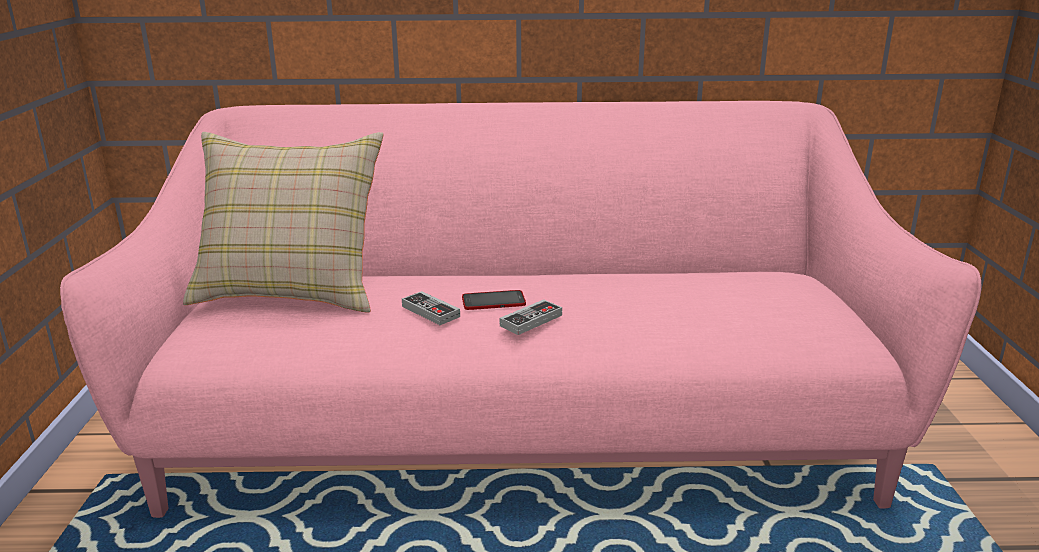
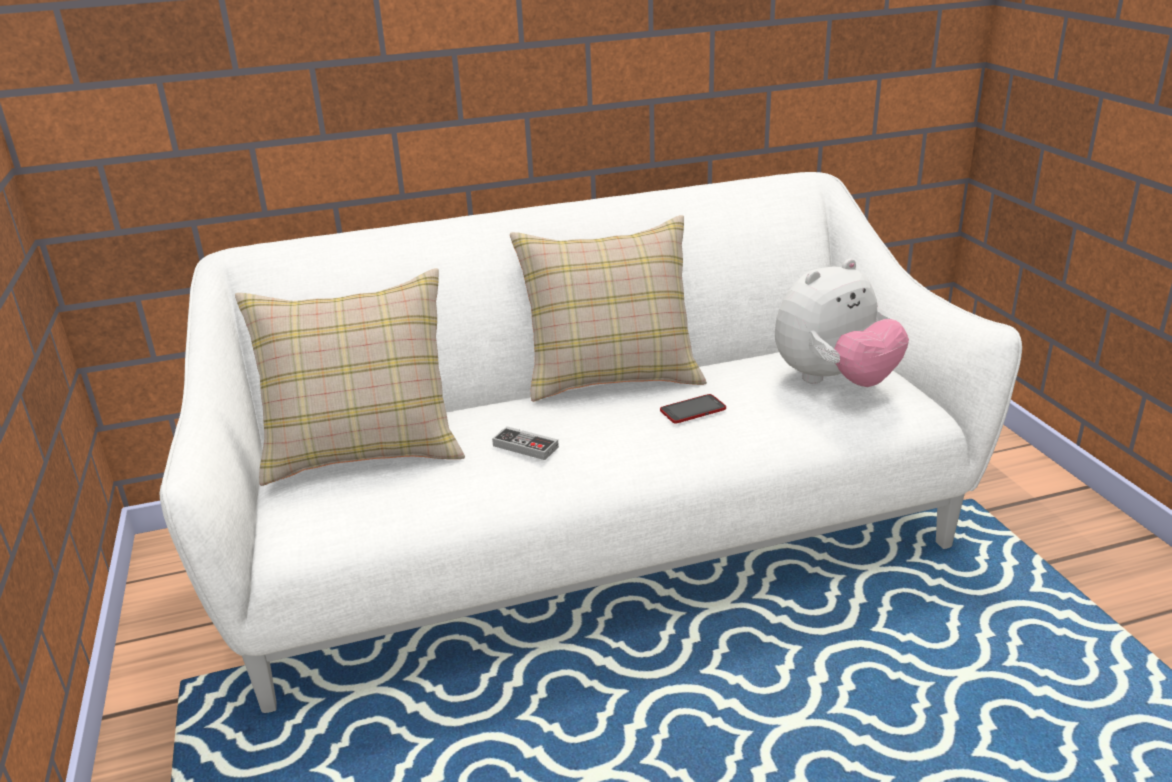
camera: 15 degrees left, 5 degrees up
(493, 301) = (580, 424): phone -> phone (693, 410)
(521, 427) = (593, 538): pink sofa -> white sofa
(531, 320) = (629, 439): game controller -> none
(553, 265) = (611, 373): none -> beige pillow
(772, 303) = (834, 381): none -> plush toy

